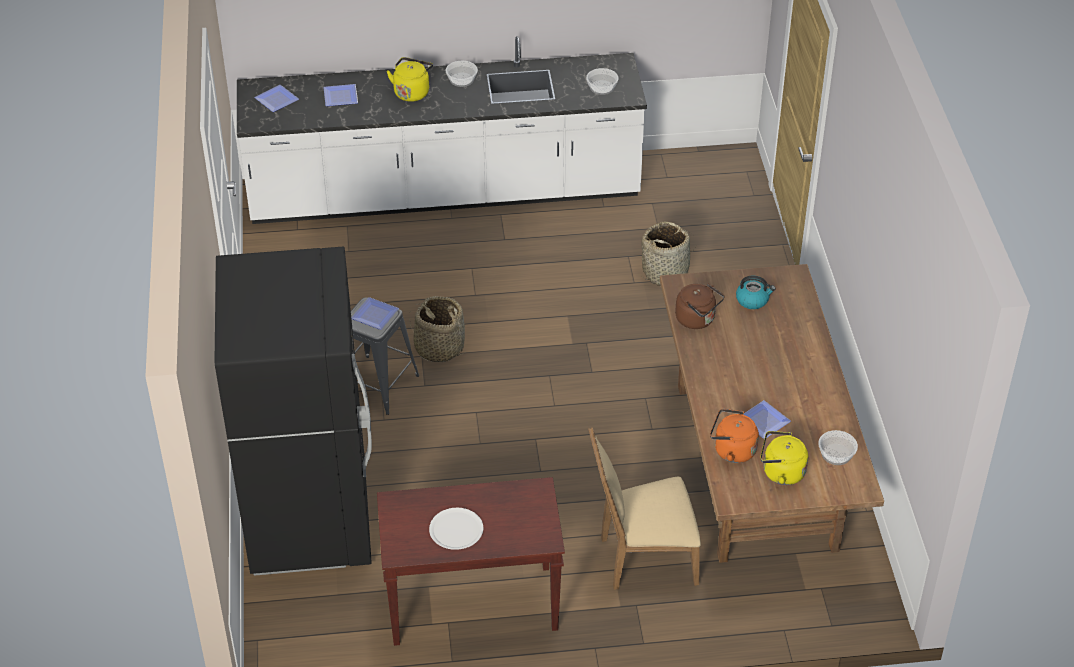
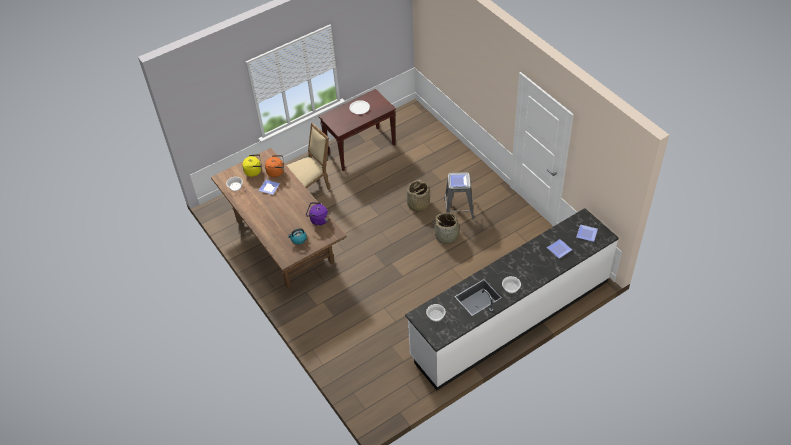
camera: 155 degrees right, 5 degrees up
(309, 519) = (440, 152): black fridge -> none
(412, 92) = (528, 268): yellow kettle -> none
(665, 272) = (372, 320): basket -> basket (418, 204)
(697, 320) = (318, 220): brown kettle -> purple kettle

